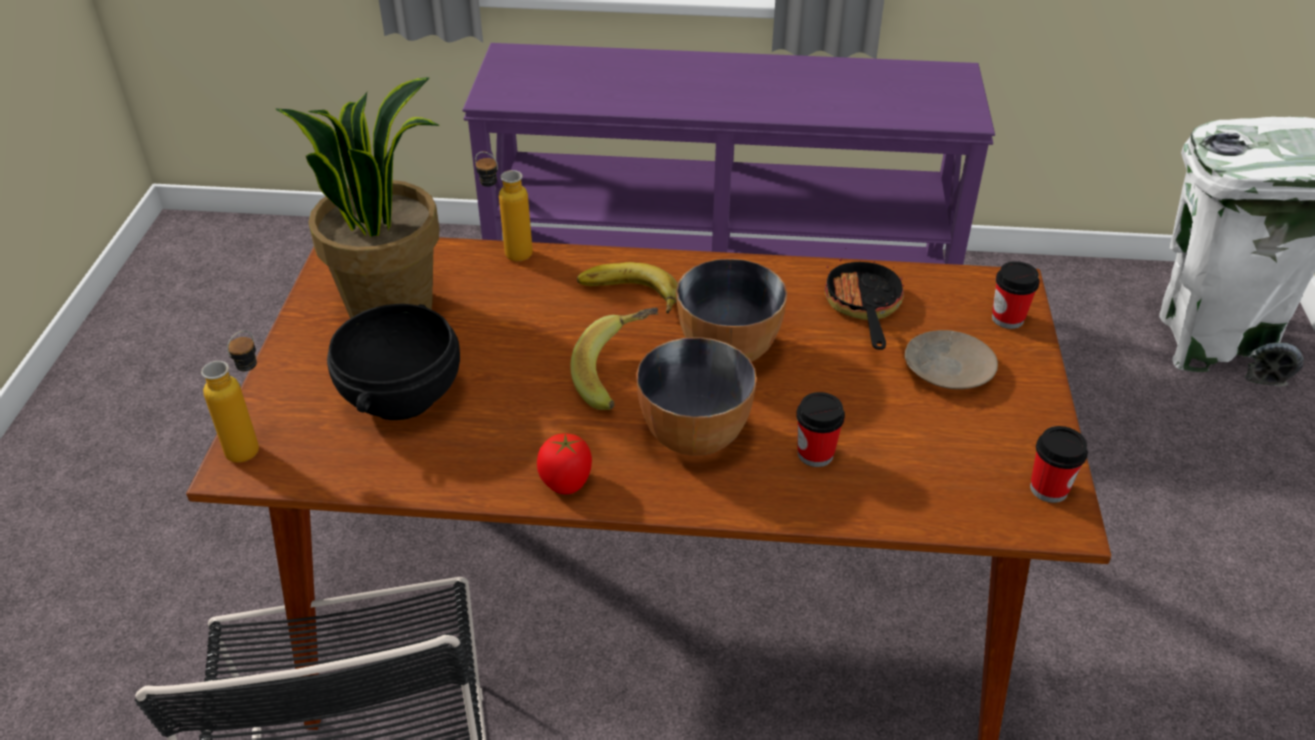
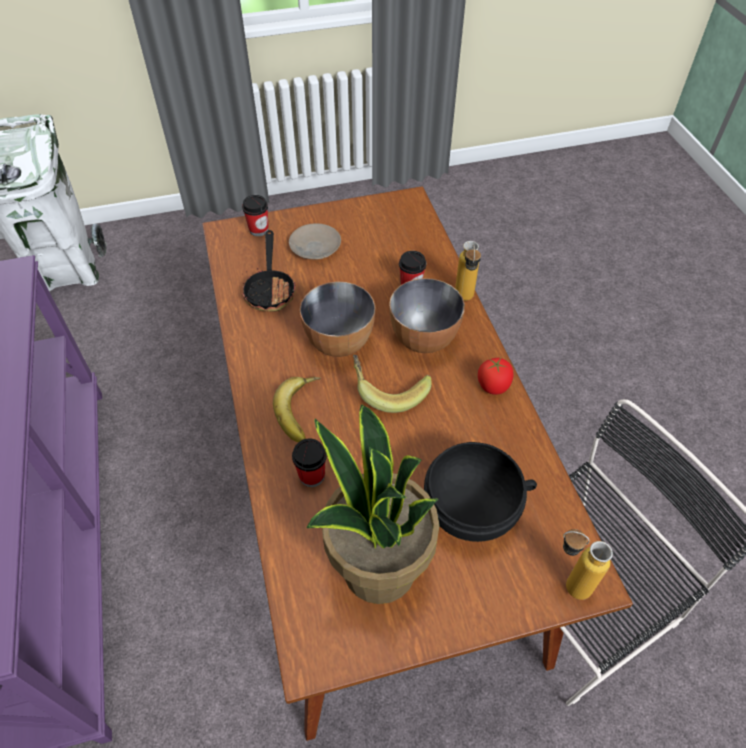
camera: 110 degrees left, 10 degrees up
(508, 252) = (272, 512): bottle -> bottle (464, 301)
(863, 308) = (270, 289): frying pan -> frying pan turned 75 degrees counterclockwise
(1049, 489) = (391, 205): cup -> cup (312, 476)

